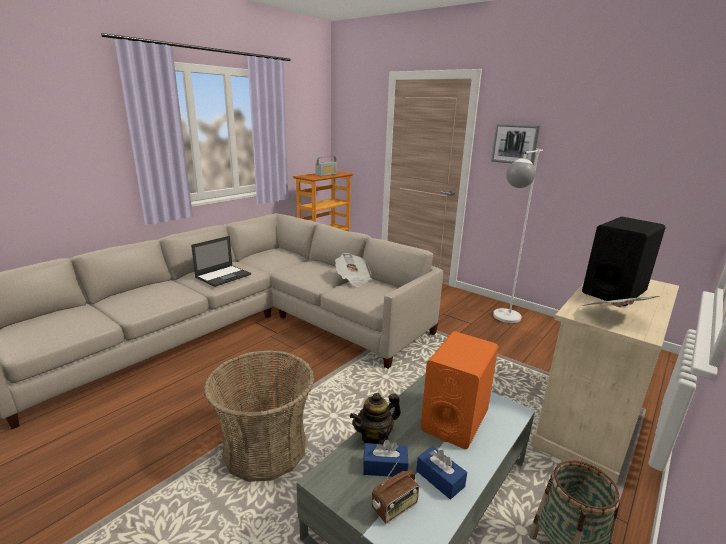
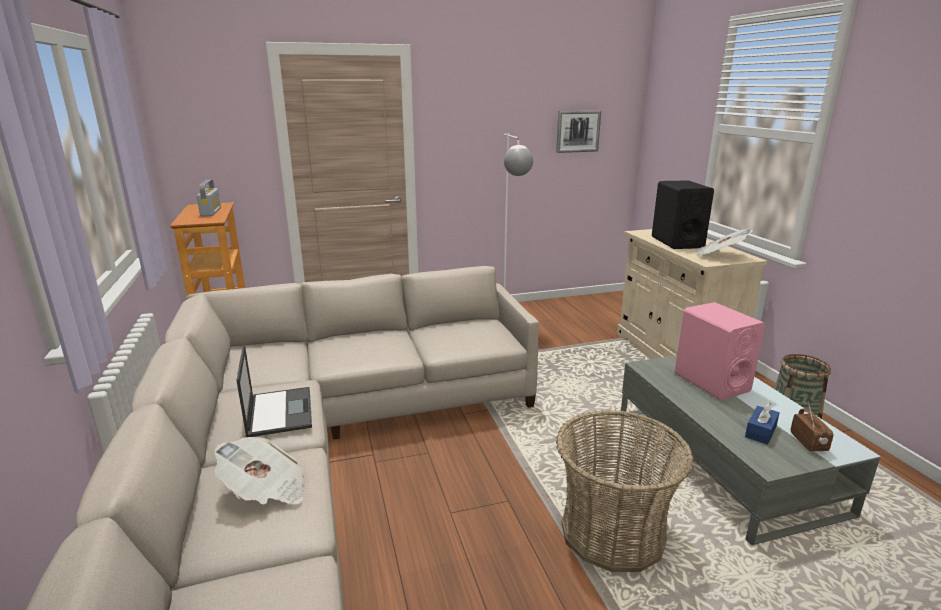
camera: 55 degrees left, 0 degrees up
(353, 279) = (424, 333): newspaper -> newspaper (266, 490)
(375, 437) = (720, 424): teapot -> none
(440, 478) = (780, 413): blue tissue box -> none
(455, 420) = (711, 382): orange speaker -> pink speaker
(514, 144) = (464, 130): picture -> picture (577, 131)

